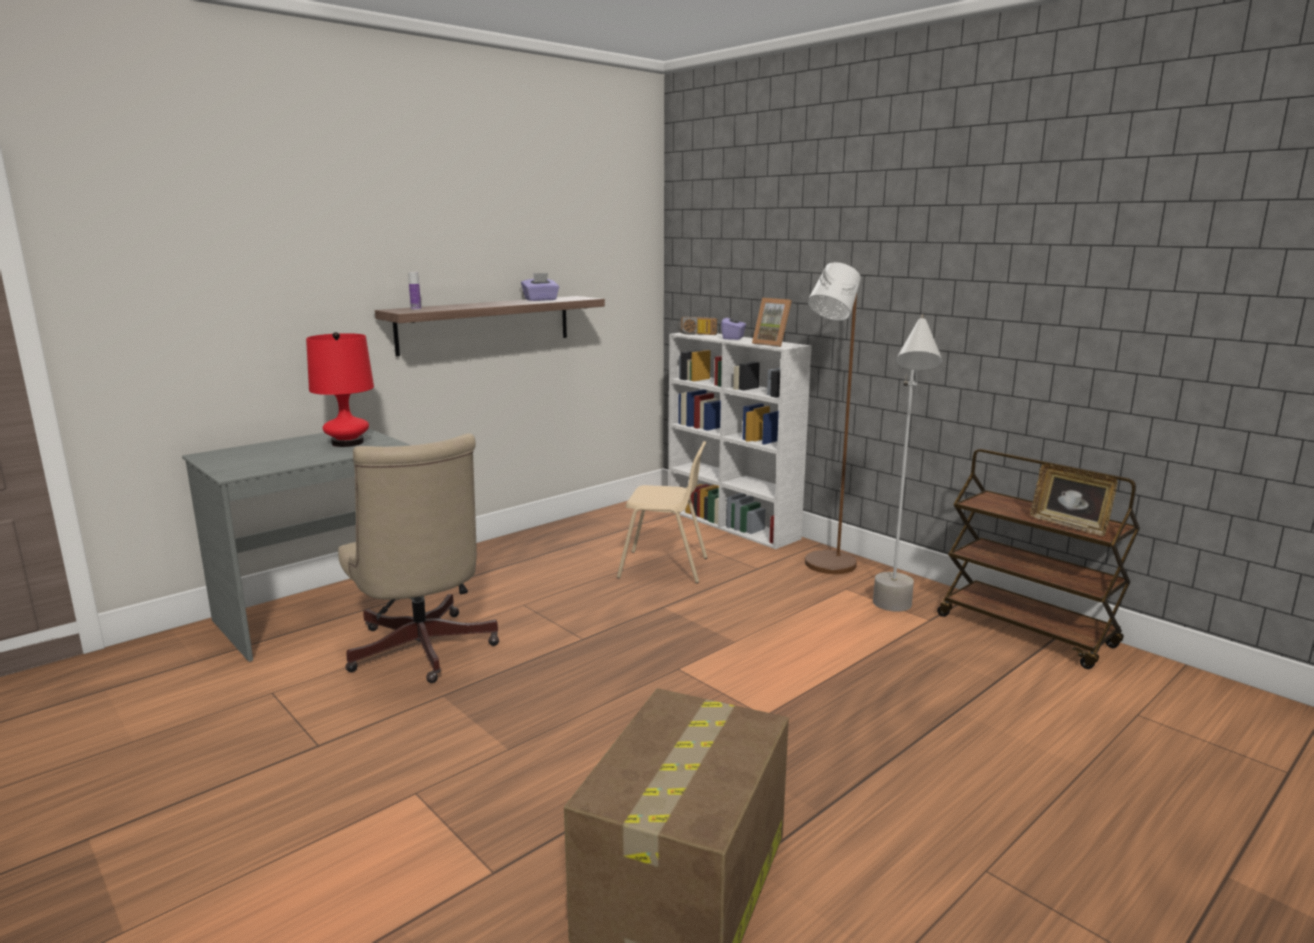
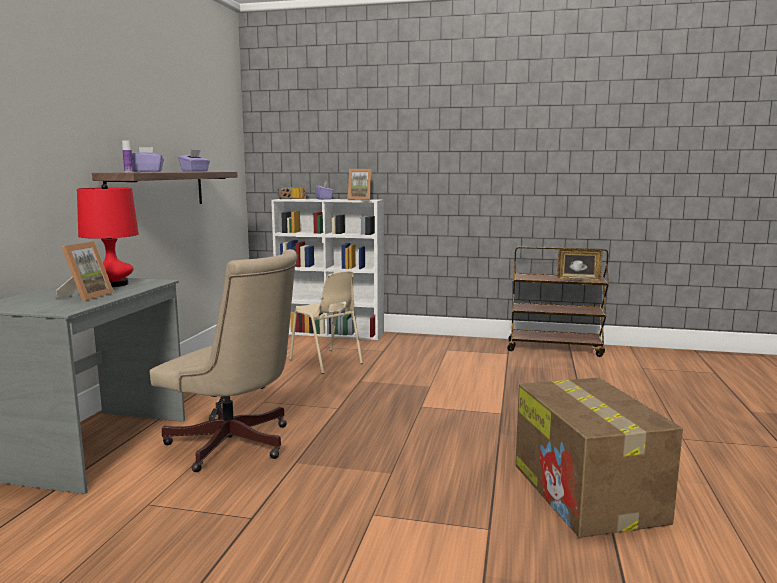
camera: 35 degrees left, 5 degrees down
(289, 457) = (86, 296): none -> picture frame
(444, 307) = (147, 172): none -> purple tissue box
(664, 568) = (326, 362): beige chair -> beige chair turned 75 degrees clockwise
(825, 567) = (419, 342): brown floor lamp -> none
(893, 617) = (489, 356): grey floor lamp -> none

